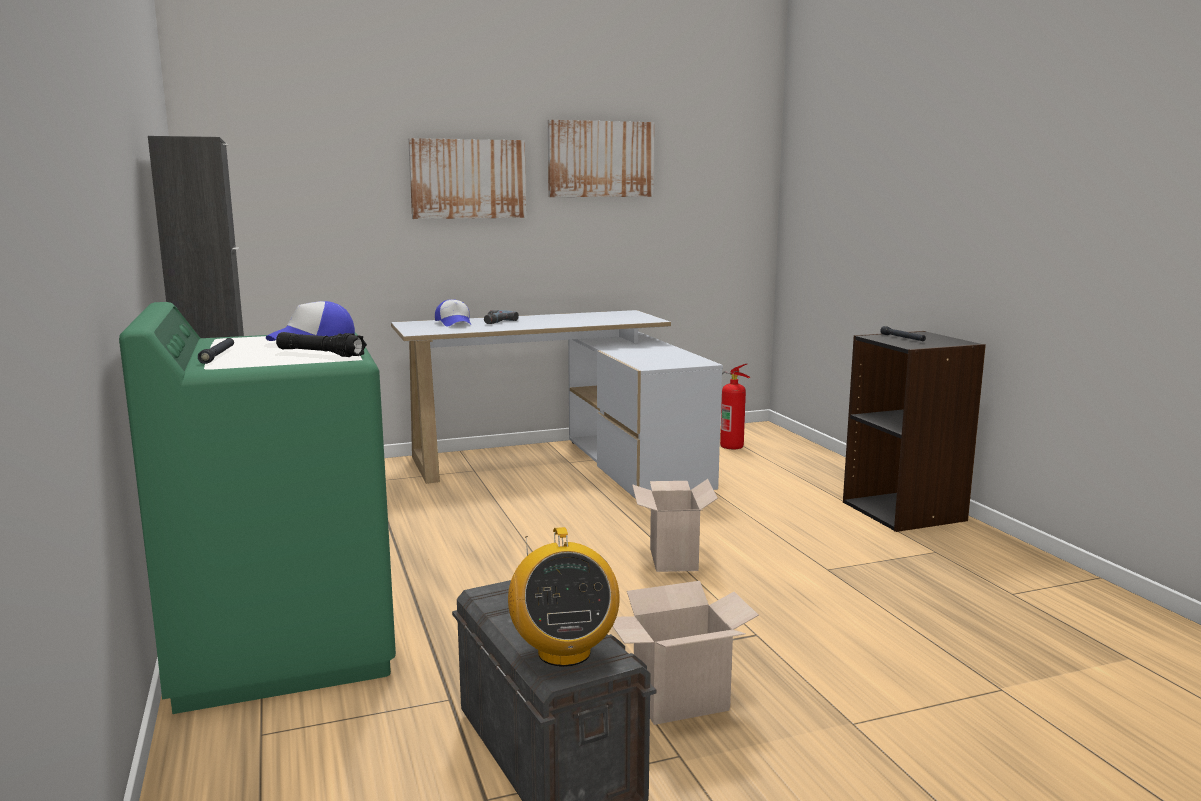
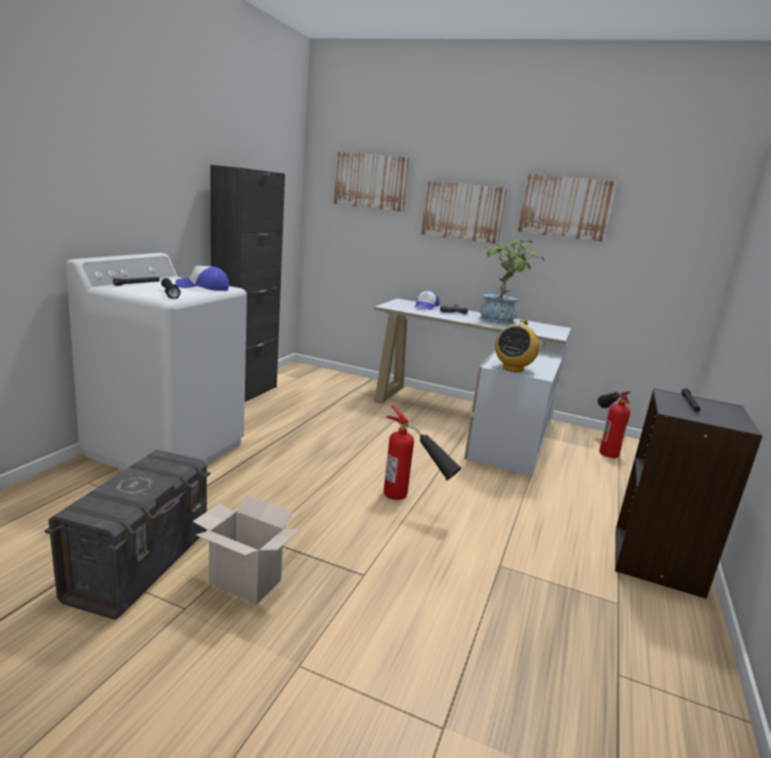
camera: 40 degrees right, 5 degrees up
(282, 645) = (167, 449): green washing machine -> white washing machine
(310, 147) = (371, 181): none -> picture
(563, 652) = (104, 501): radio -> radio (513, 368)
(567, 318) = (501, 321): none -> potted plant
(671, 558) = (413, 503): cardboard box -> fire extinguisher

